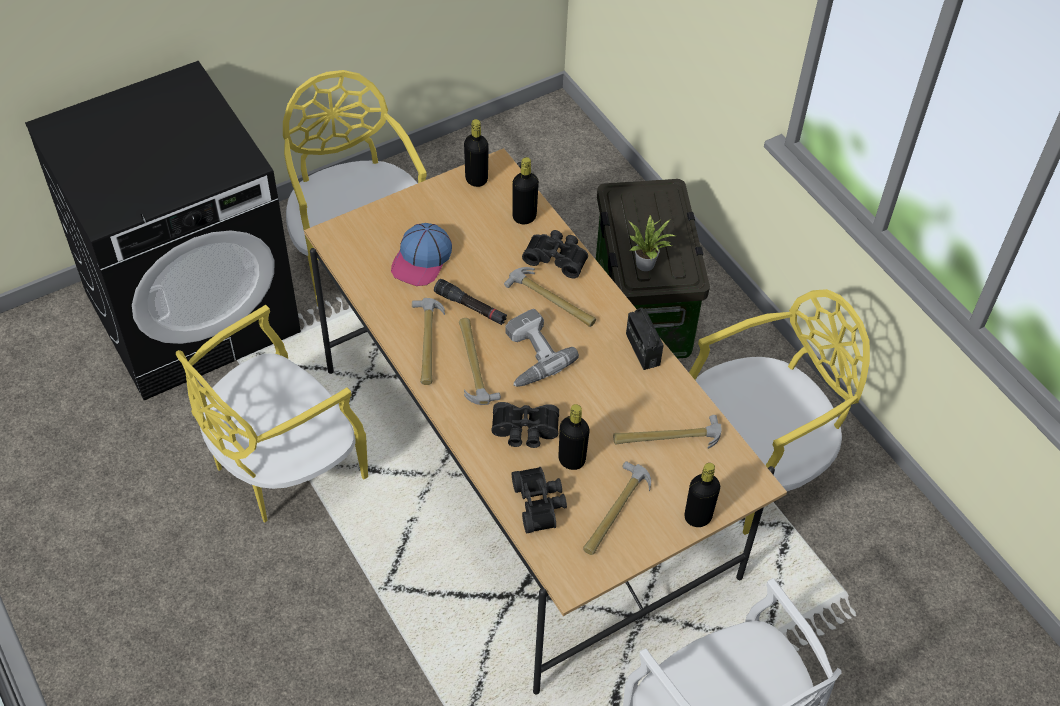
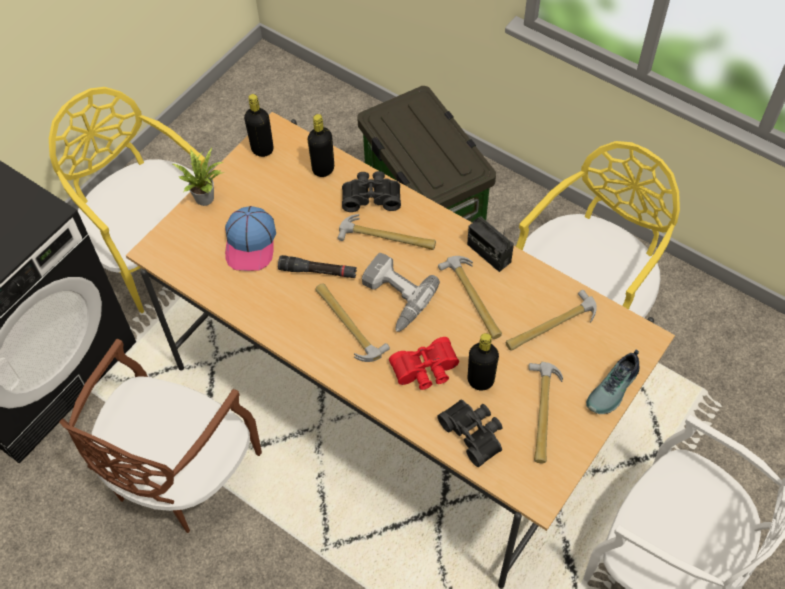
camera: 20 degrees left, 5 degrees up
(282, 466) = (179, 473): yellow chair -> brown chair
(427, 343) = (296, 321): hammer -> hammer (473, 299)
(524, 432) = (426, 371): black binoculars -> red binoculars
(647, 263) = (434, 171): potted plant -> potted plant (206, 197)
(698, 517) = (614, 389): black bottle -> shoe

